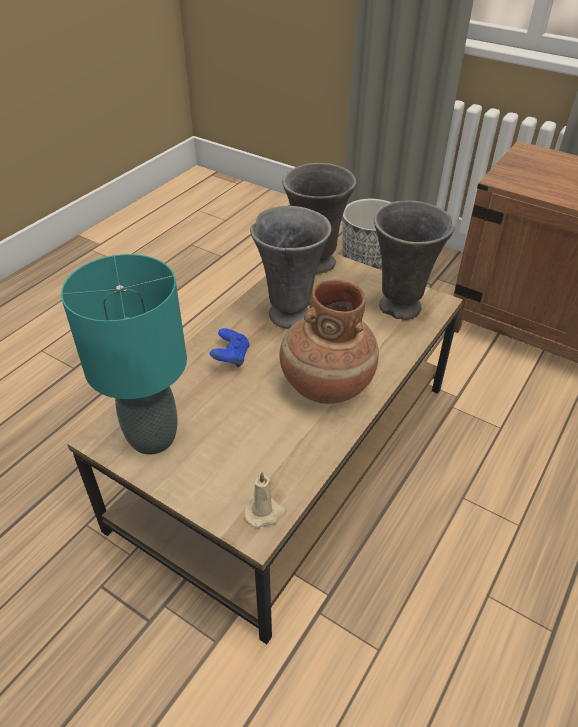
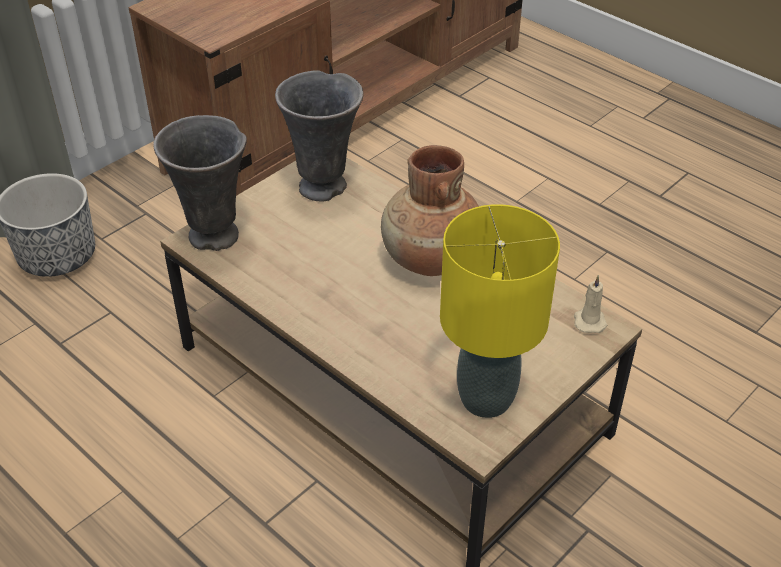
camera: 80 degrees left, 0 degrees up
(153, 437) = (485, 398): turquoise table lamp -> yellow table lamp
(231, 358) = (371, 327): blue game controller -> none
(290, 314) = (307, 271): grey vase -> none

